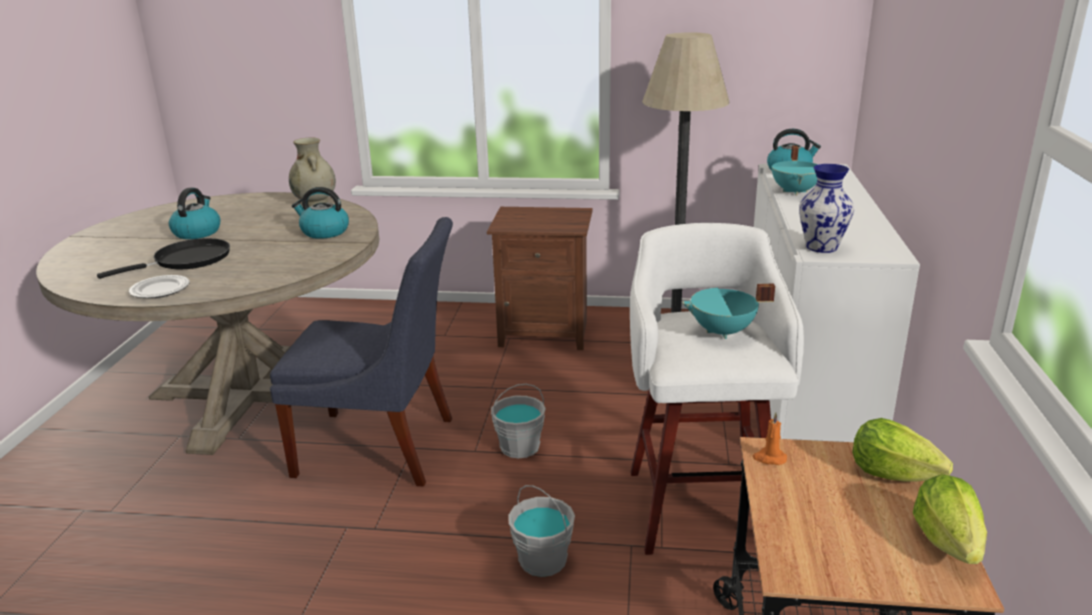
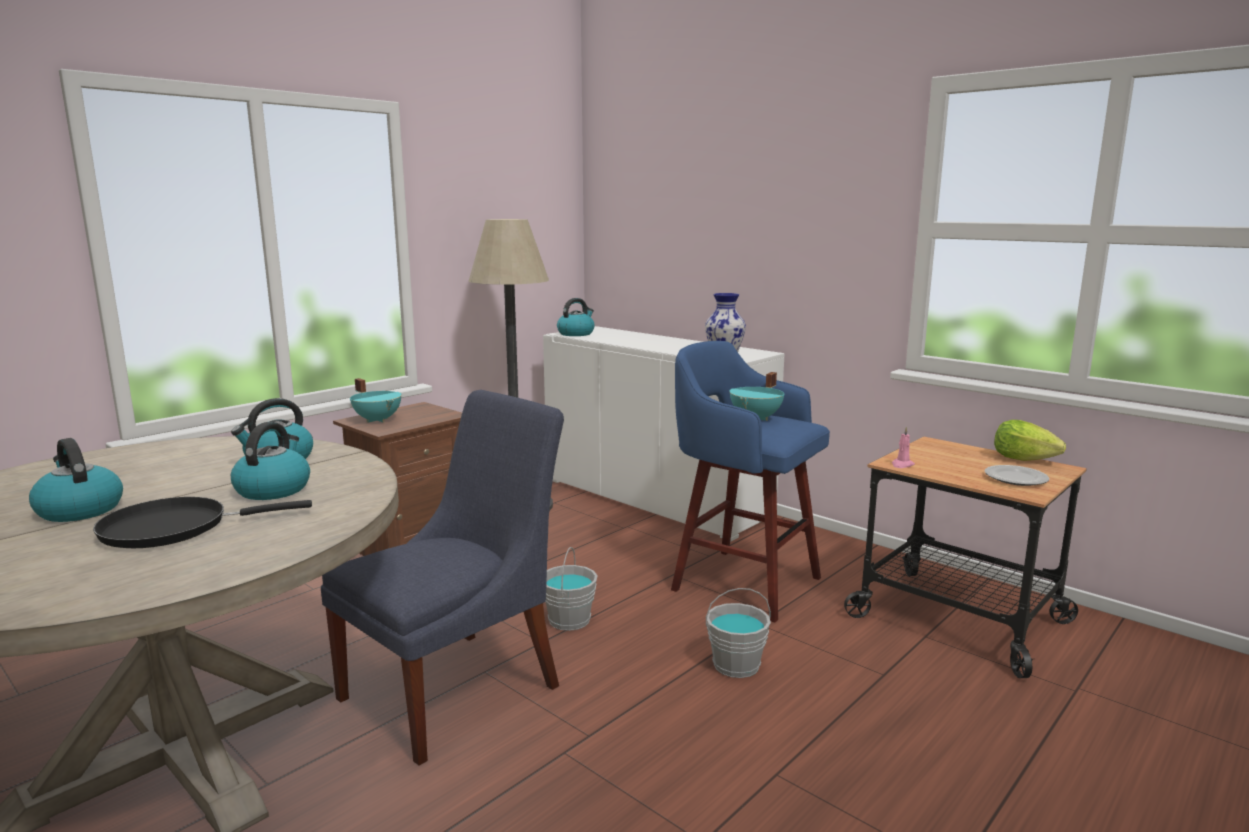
camera: 55 degrees left, 10 degrees down
(161, 290) = (243, 554): plate -> plate (1015, 478)
(187, 260) = (174, 528): black frying pan -> black frying pan turned 105 degrees counterclockwise
(269, 253) = (273, 489): none -> kettle
(315, 202) = (167, 447): beige vase -> none
(700, 504) = (742, 582): white stool -> blue stool
(769, 458) = (902, 465): orange candle -> pink candle
(796, 191) = (618, 341): turquoise cooking pot -> turquoise cooking pot (378, 420)
(892, 474) = (947, 449): lettuce -> none

